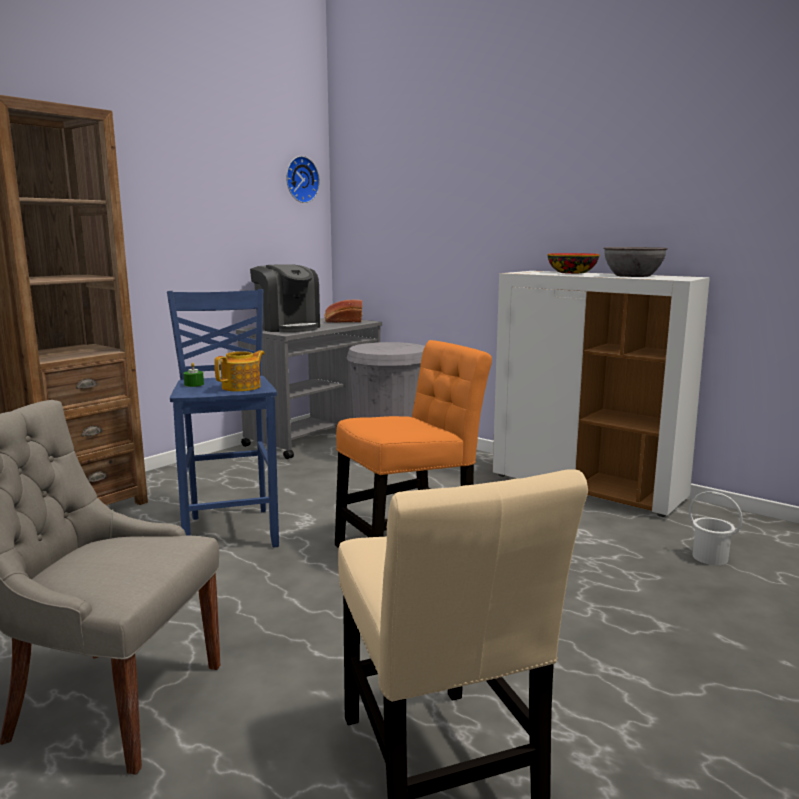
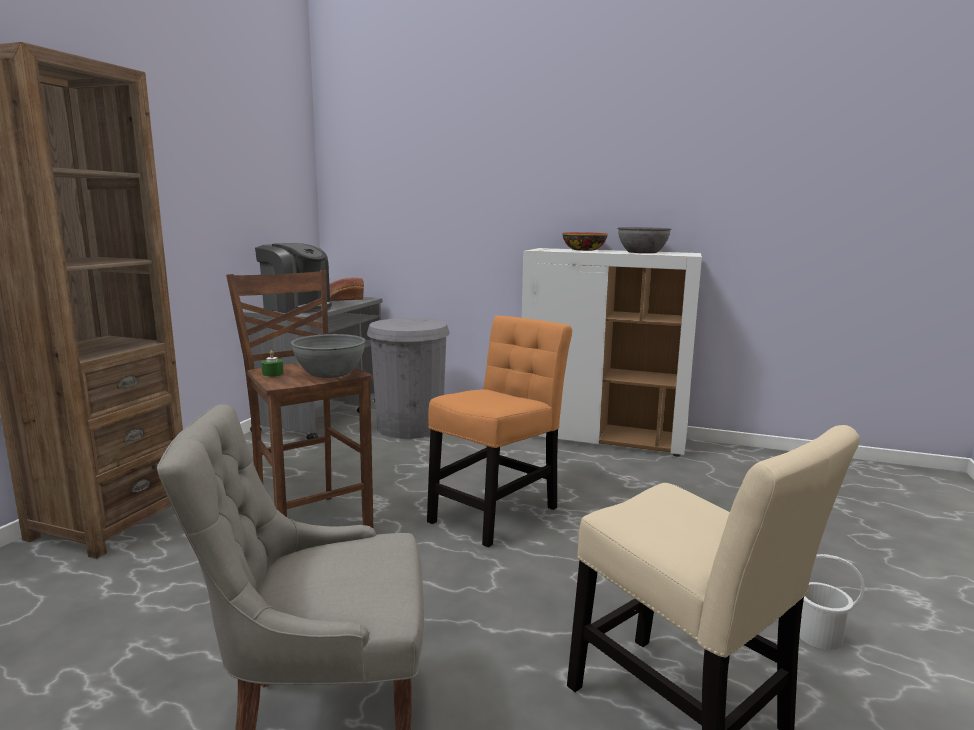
camera: 20 degrees left, 0 degrees up
(232, 531) = (310, 523): blue stool -> brown stool
(242, 387) = (330, 373): teapot -> grey bowl
(300, 179) = (292, 156): wall clock -> none
(710, 558) = (737, 485): white bucket -> white bucket (819, 636)

